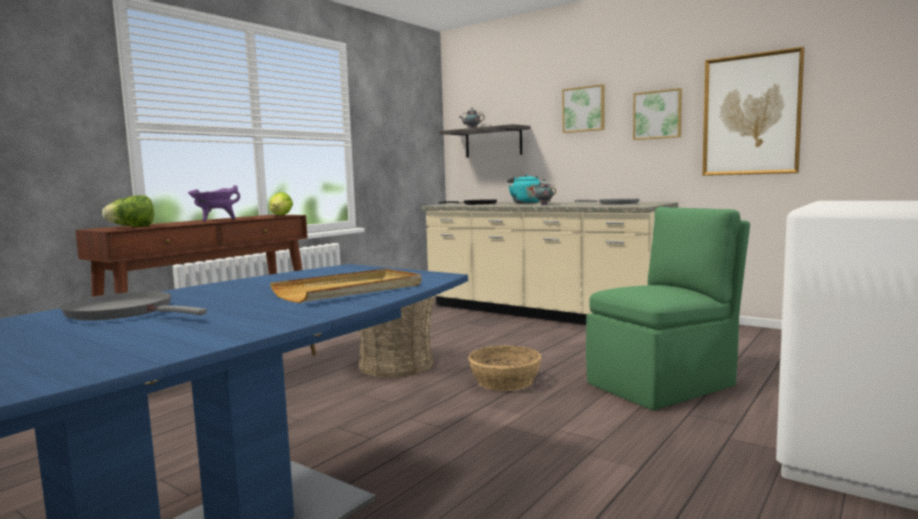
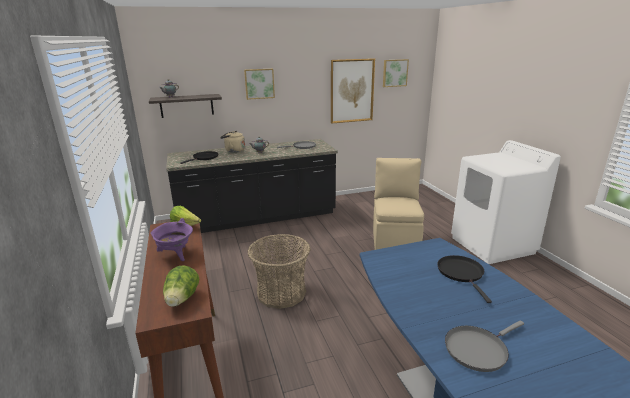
camera: 55 degrees left, 15 degrees up
(350, 290) = (461, 273): beige tray -> black frying pan
(505, 381) = (349, 272): basket -> none
(525, 203) = (233, 151): turquoise kettle -> beige kettle
(542, 313) = (257, 218): beige counter -> black counter
(657, 115) = (306, 89): picture -> picture (394, 73)
(663, 384) = (395, 241): green chair -> beige chair

